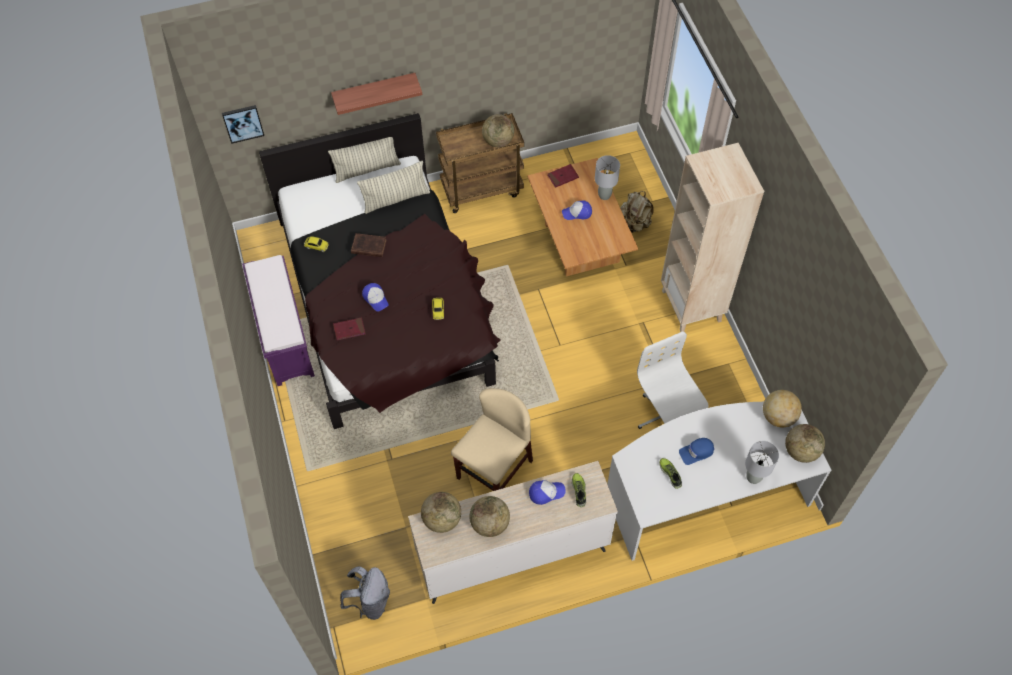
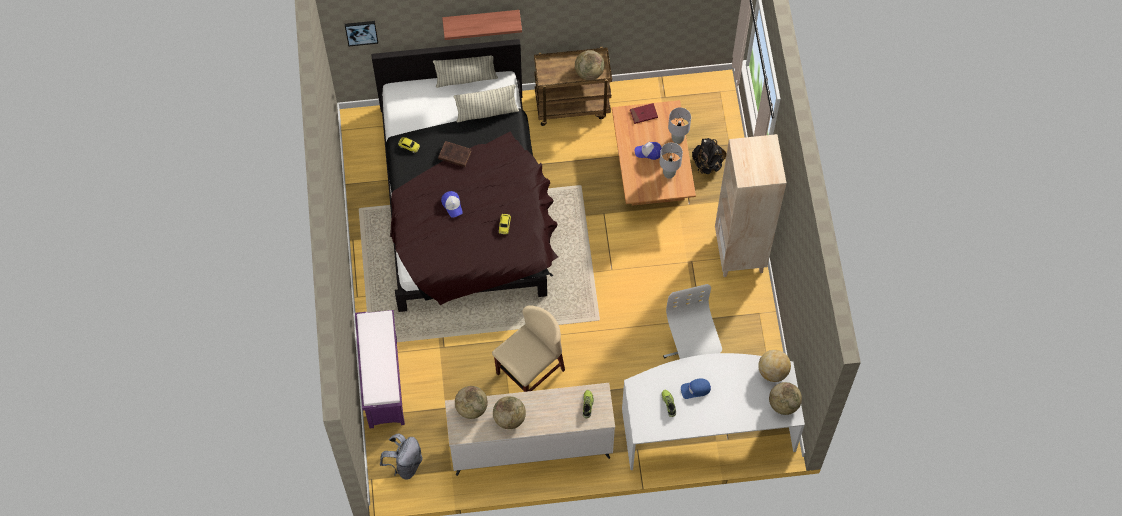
camera: 10 degrees right, 5 degrees up
(284, 338) = (368, 221): purple bench -> purple bench (382, 381)
(349, 329) = (425, 230): red book -> none
(546, 492) = (560, 401): cap -> none
(634, 223) = (707, 163): beige backpack -> black backpack
(753, 478) = (737, 419): grey table lamp -> grey table lamp (669, 174)

